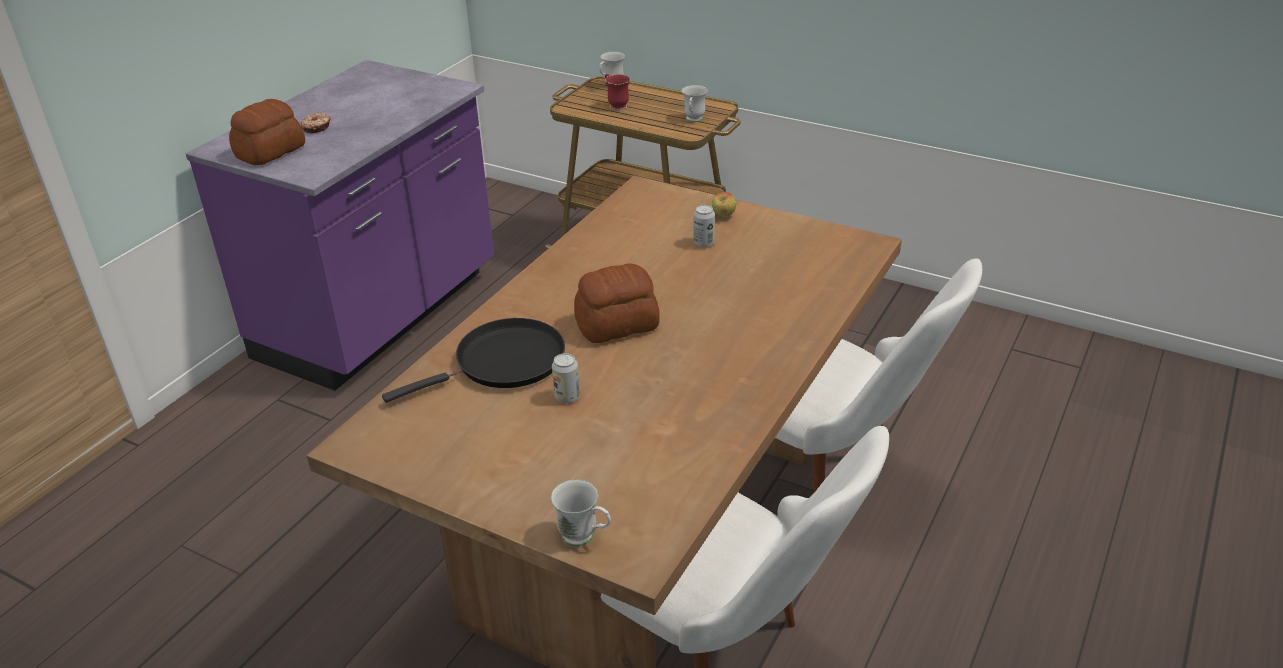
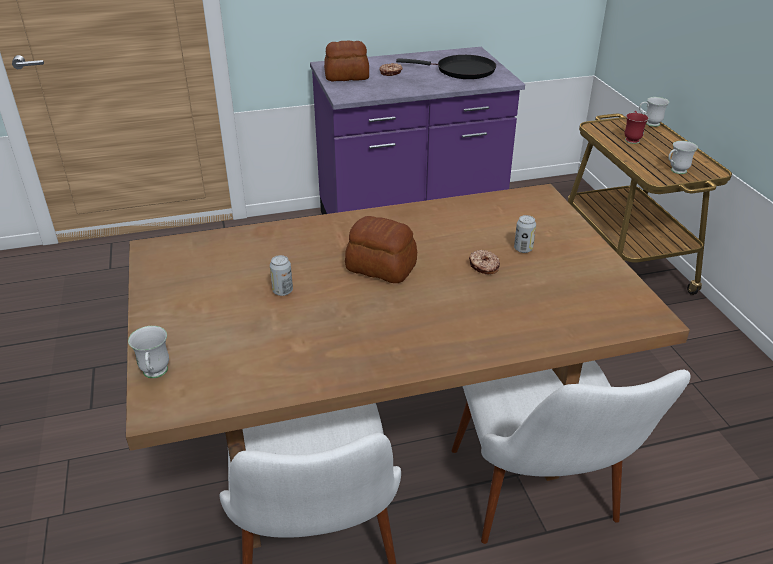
camera: 45 degrees right, 0 degrees up
(503, 363) = (285, 251): black frying pan -> black frying pan (461, 71)
(698, 274) = (483, 266): none -> donut
(723, 216) = (567, 239): apple -> none

